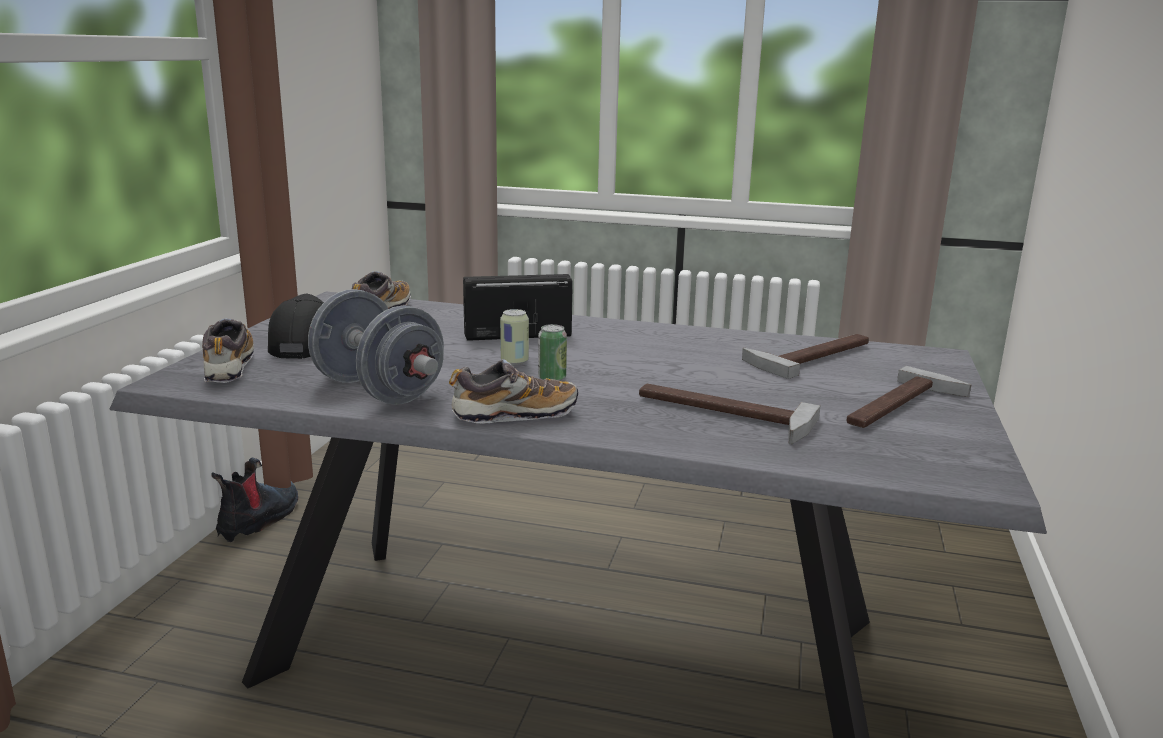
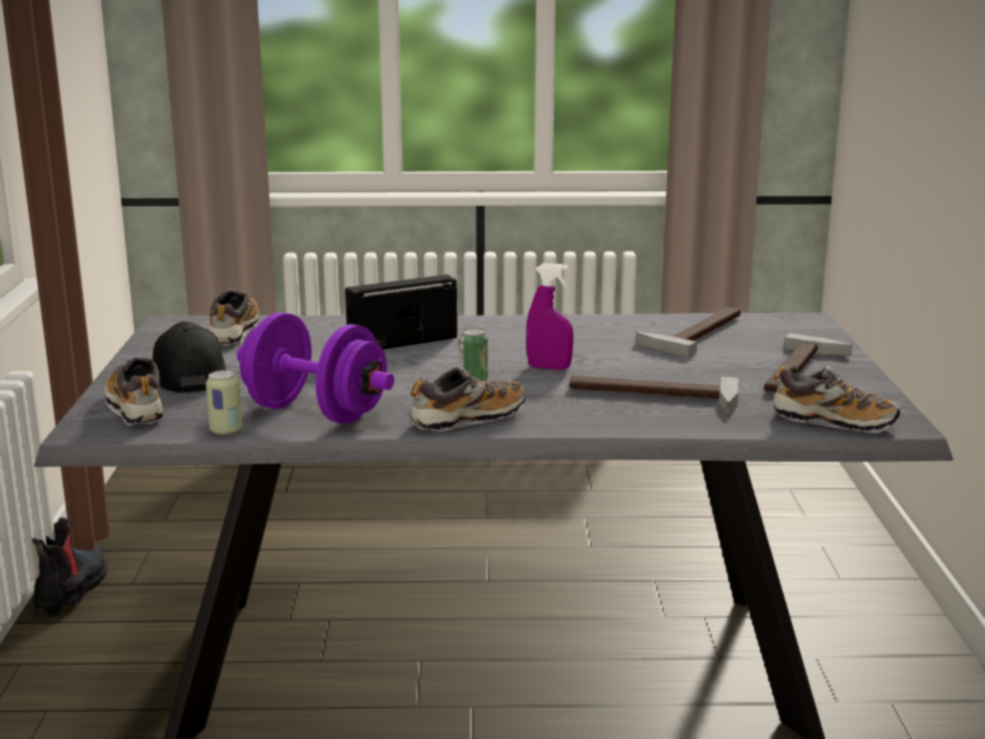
camera: 15 degrees left, 0 degrees up
(378, 390) = (315, 412): grey dumbbell -> purple dumbbell
(514, 362) = (423, 369): can -> can (226, 431)
(636, 373) = (549, 368): none -> purple spray bottle
(908, 468) = (833, 422): none -> shoe

